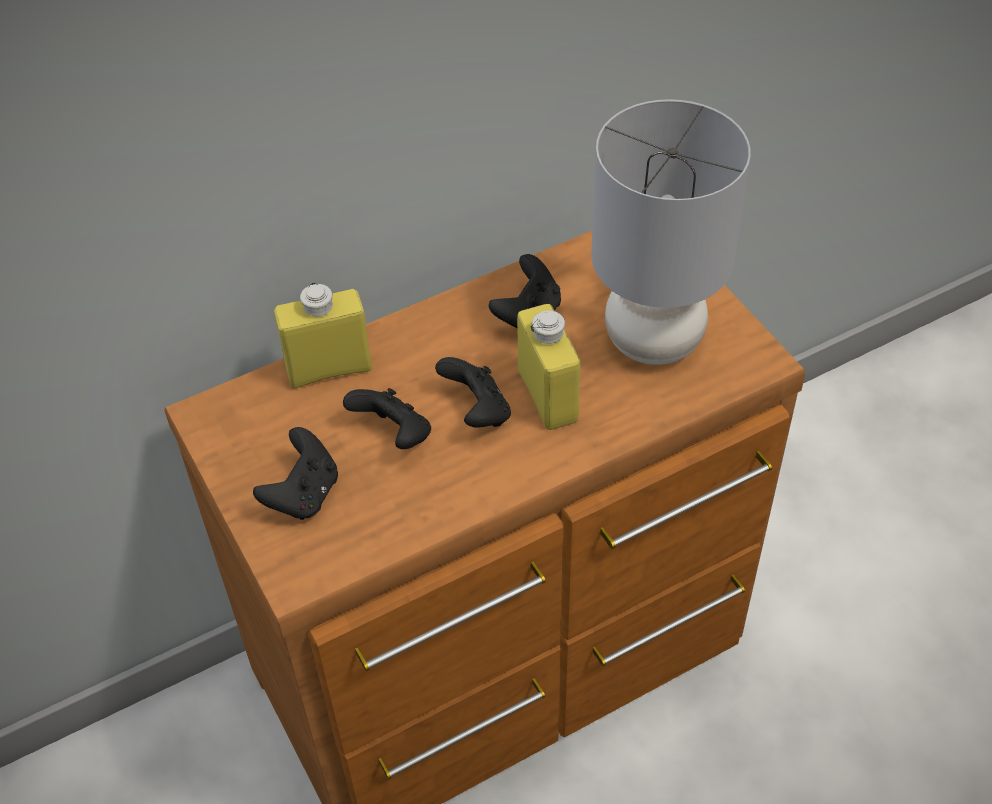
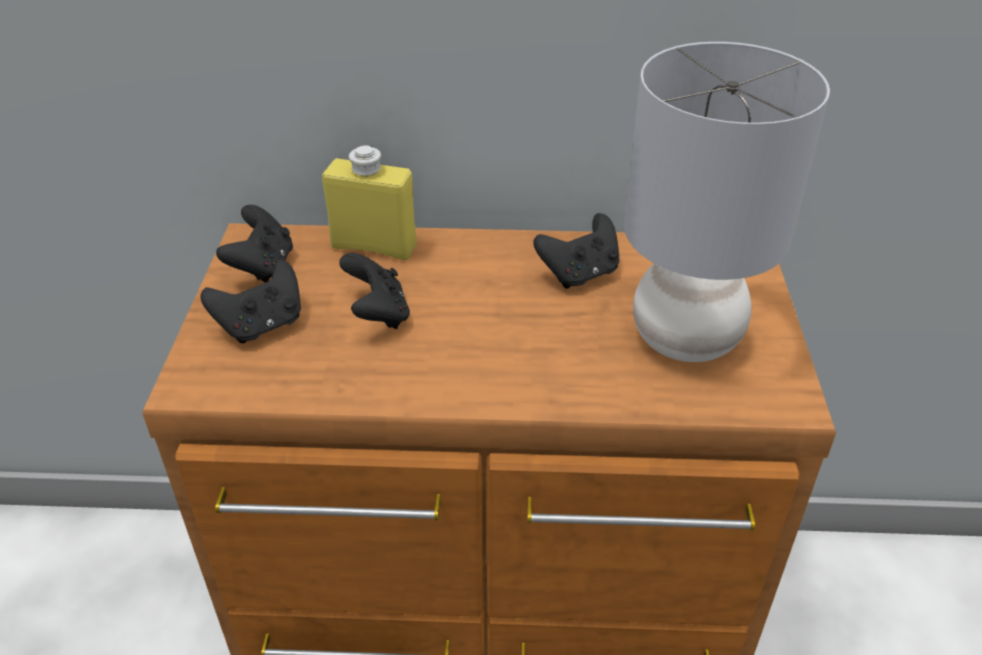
camera: 30 degrees right, 10 degrees down
(477, 412) = (465, 327): black game controller -> black game controller (262, 266)
(547, 396) = (541, 342): yellow bottle -> none

